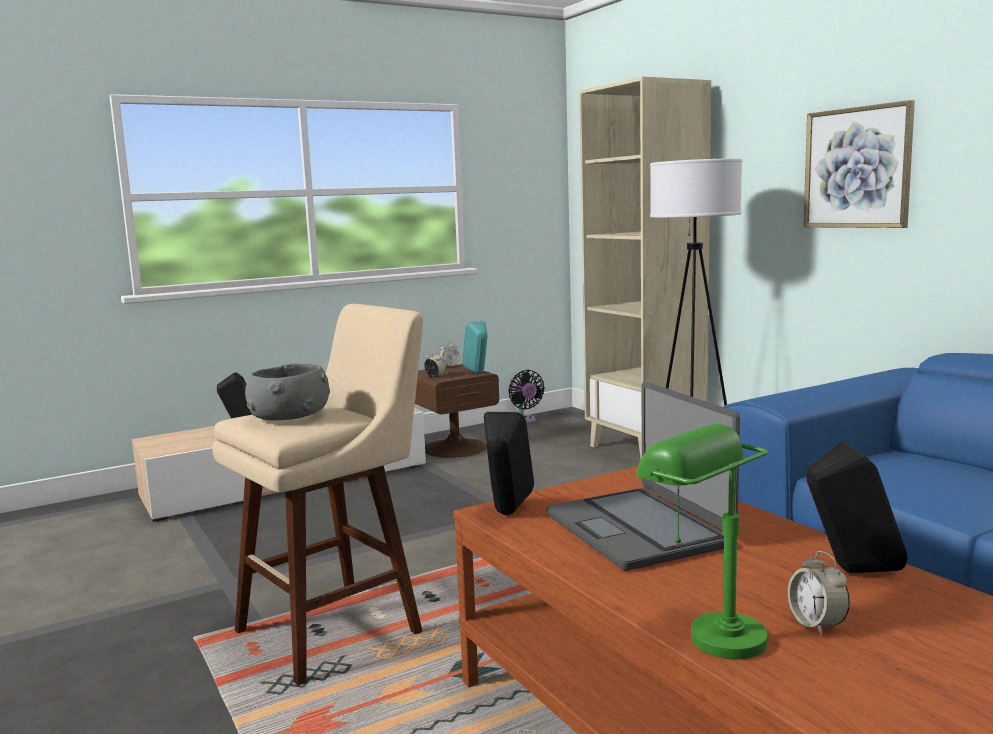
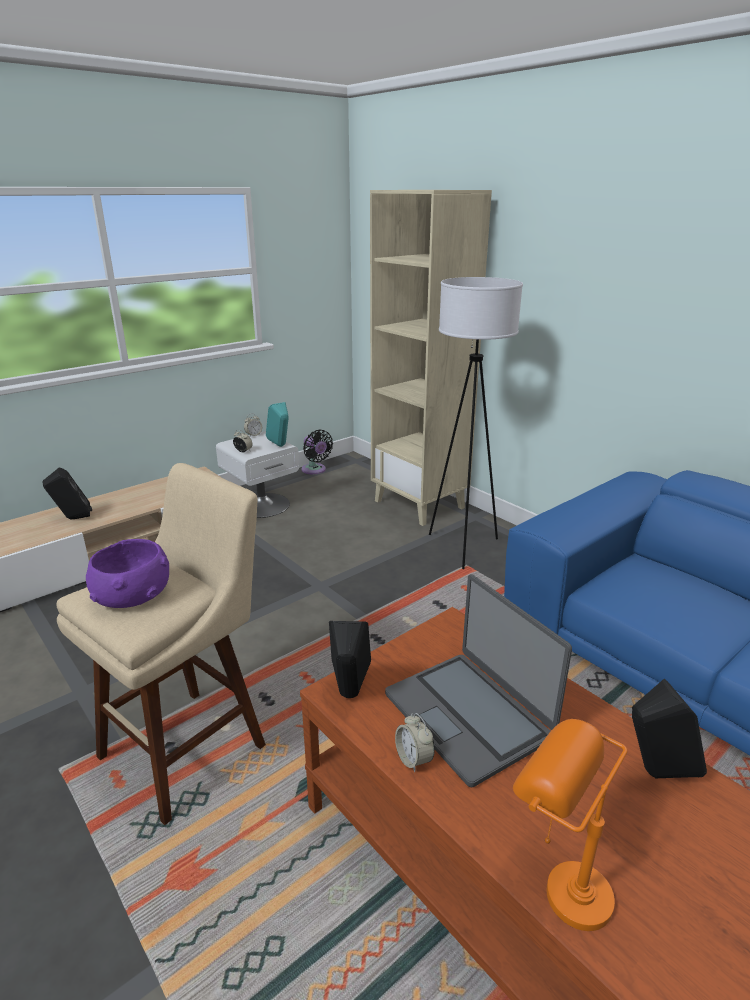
camera: 10 degrees left, 15 degrees up
(290, 416) = (133, 594): grey bowl -> purple bowl
(455, 447) = (261, 505): brown nightstand -> white nightstand
(704, 631) = (556, 885): green table lamp -> orange table lamp
(816, 624) = (645, 863): alarm clock -> alarm clock (414, 759)
(857, 168) = (619, 296): picture -> none

